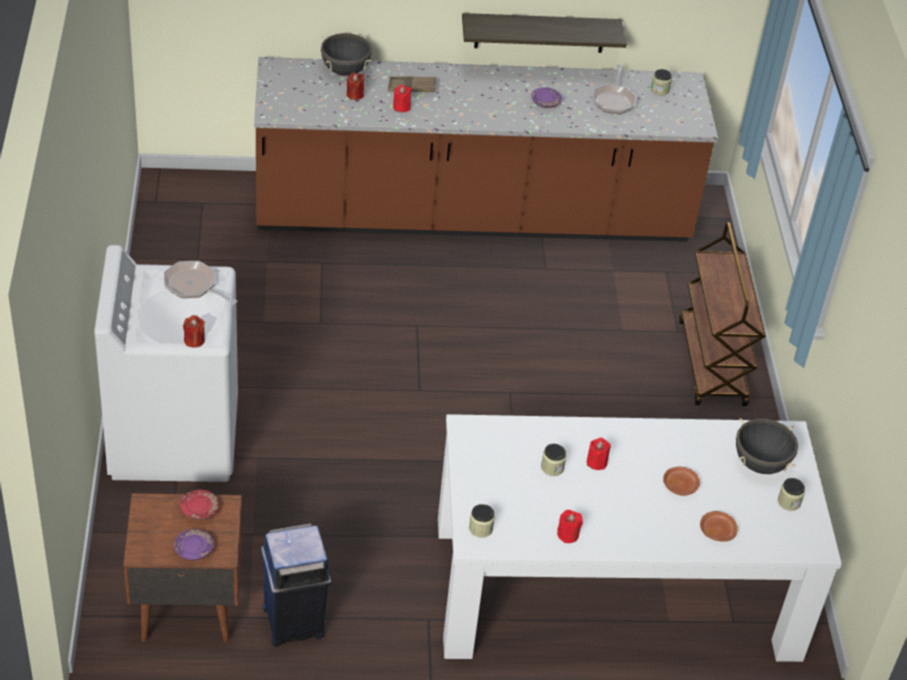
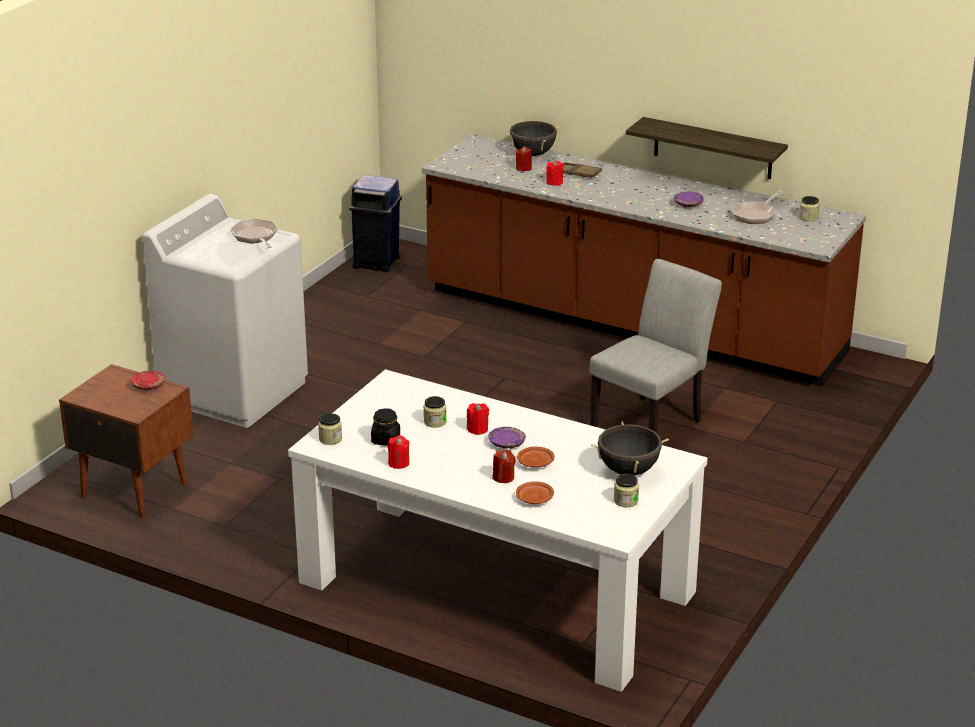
camera: 35 degrees right, 15 degrees down
(193, 549) = (118, 405): purple plate -> purple plate (506, 443)
(194, 340) = (219, 264): red candle -> red candle (503, 477)
(294, 621) = (205, 523): blue trash can -> blue trash can (377, 262)
(530, 509) = (385, 440): none -> black jar
(586, 335) = (652, 422): none -> grey chair
(712, 364) = (755, 472): brown cart -> none

